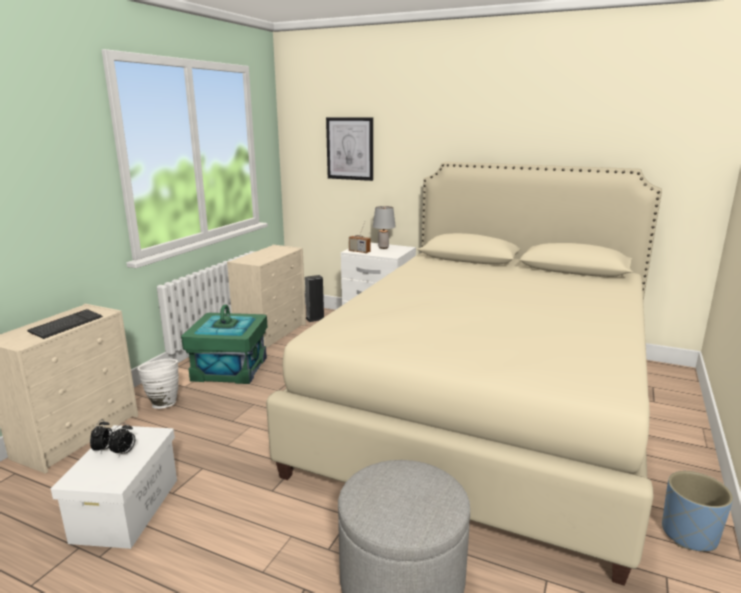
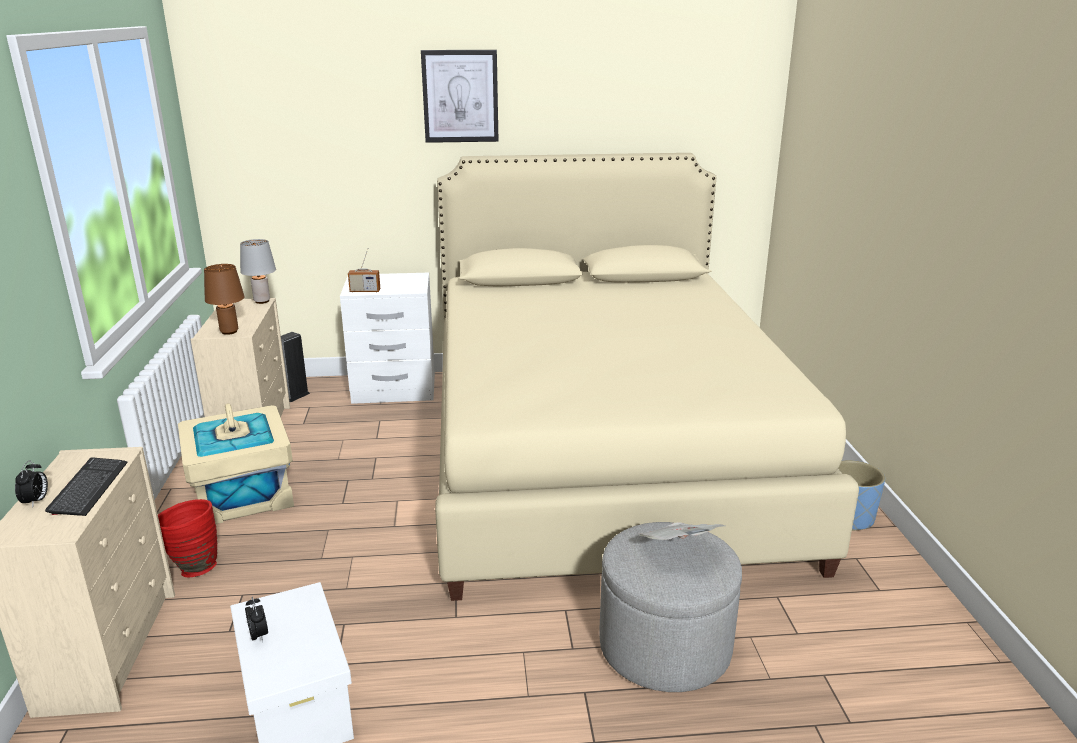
camera: 30 degrees left, 5 degrees up
(124, 453) = (293, 629): alarm clock -> alarm clock (36, 501)
(162, 403) = (192, 567): white vase -> red vase
(229, 369) = (242, 494): green storage box -> beige storage box
(252, 261) = (229, 331): none -> brown table lamp
(350, 148) = (314, 144): picture -> picture (460, 96)
(383, 247) = (389, 279): grey table lamp -> grey table lamp (262, 301)
(415, 491) = (679, 549): none -> newspaper

